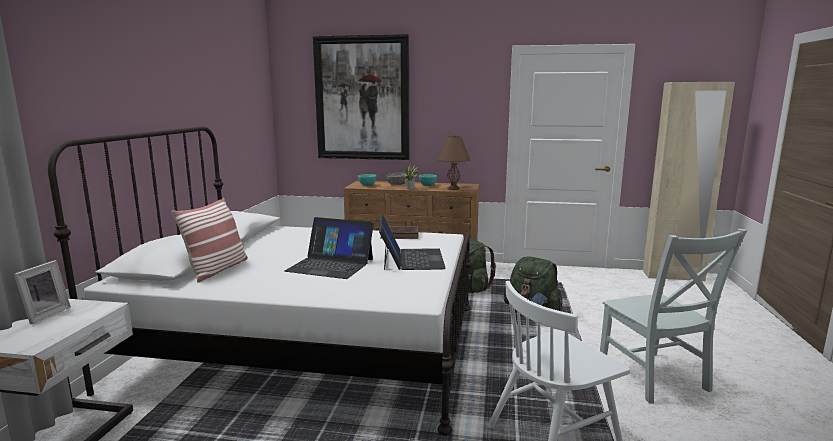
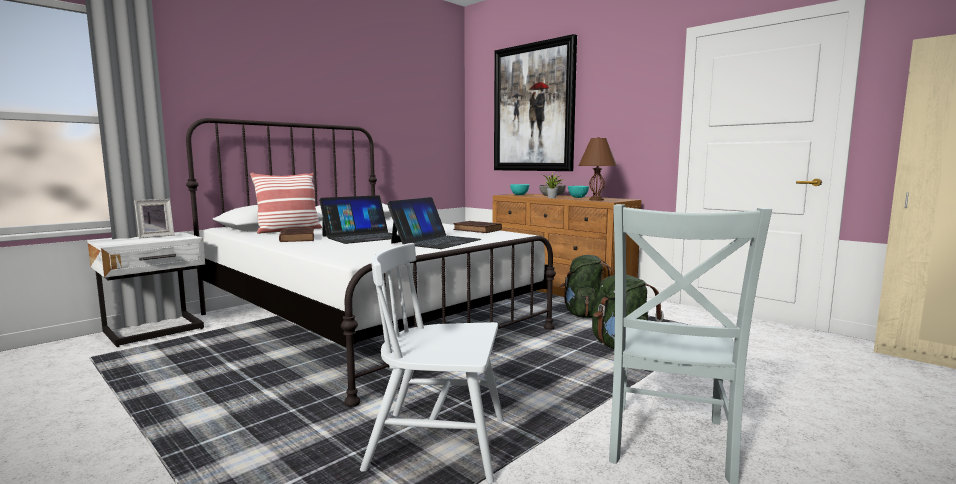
camera: 35 degrees right, 5 degrees down
(269, 281) = (297, 238): none -> brown book
(330, 265) = (363, 237): laptop -> laptop turned 90 degrees counterclockwise

